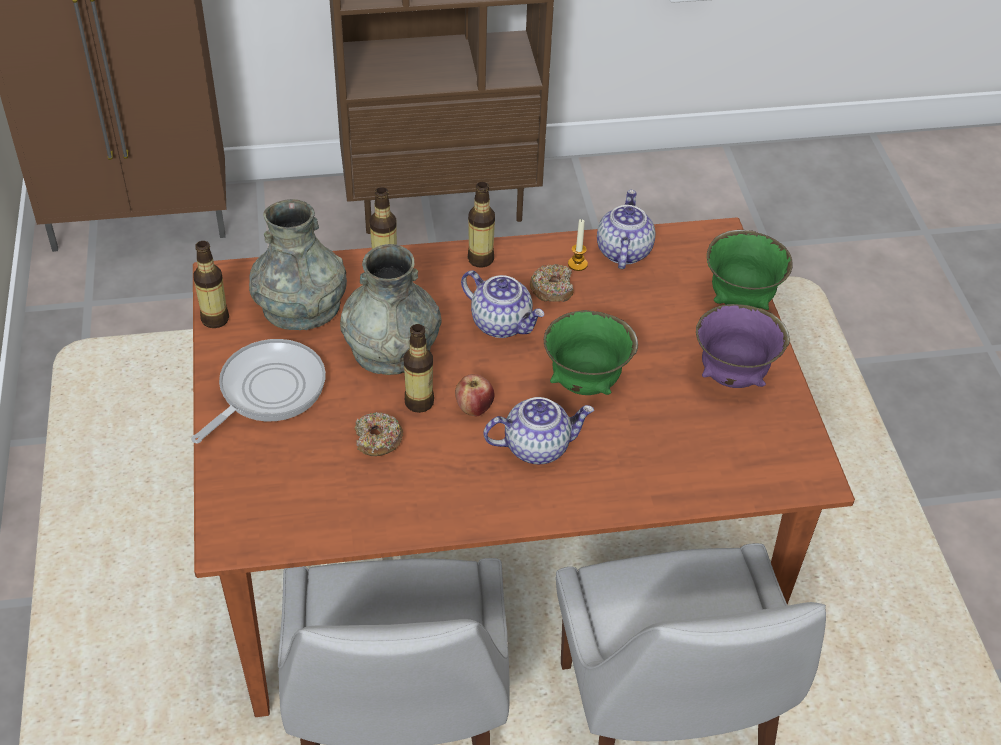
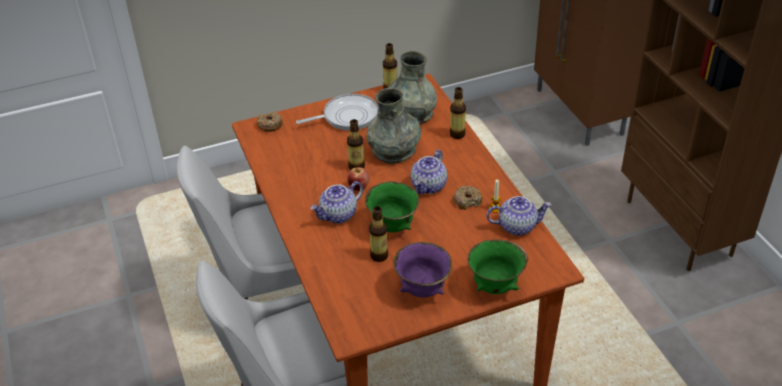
camera: 80 degrees right, 5 degrees down
(267, 391) = (347, 116): frying pan -> frying pan turned 45 degrees counterclockwise
(377, 440) = (325, 158): donut -> donut (270, 125)
(480, 259) = (480, 168): bottle -> bottle (379, 256)
(537, 446) = (338, 215): teapot -> teapot turned 75 degrees clockwise

